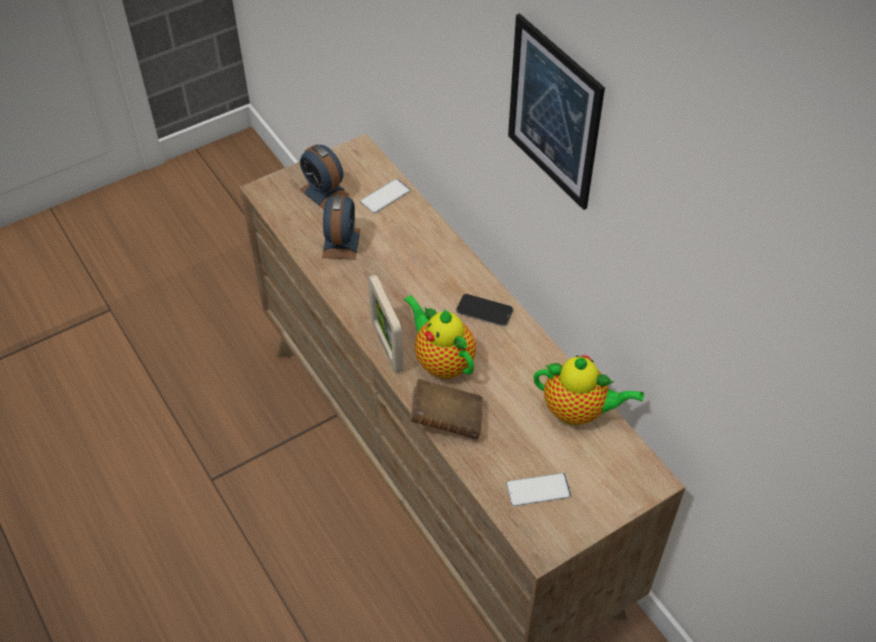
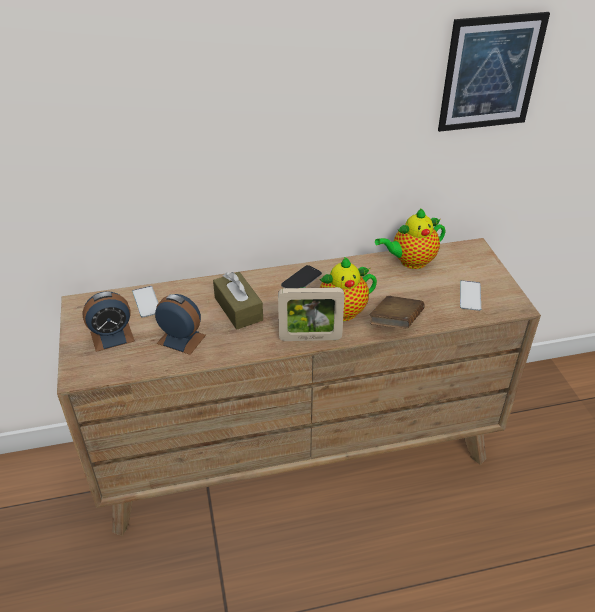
camera: 70 degrees left, 10 degrees down
(407, 272) = (238, 309): none -> brown tissue box
(554, 113) = (309, 73): picture -> picture (490, 73)
(578, 411) = (410, 262): teapot -> teapot turned 150 degrees counterclockwise

